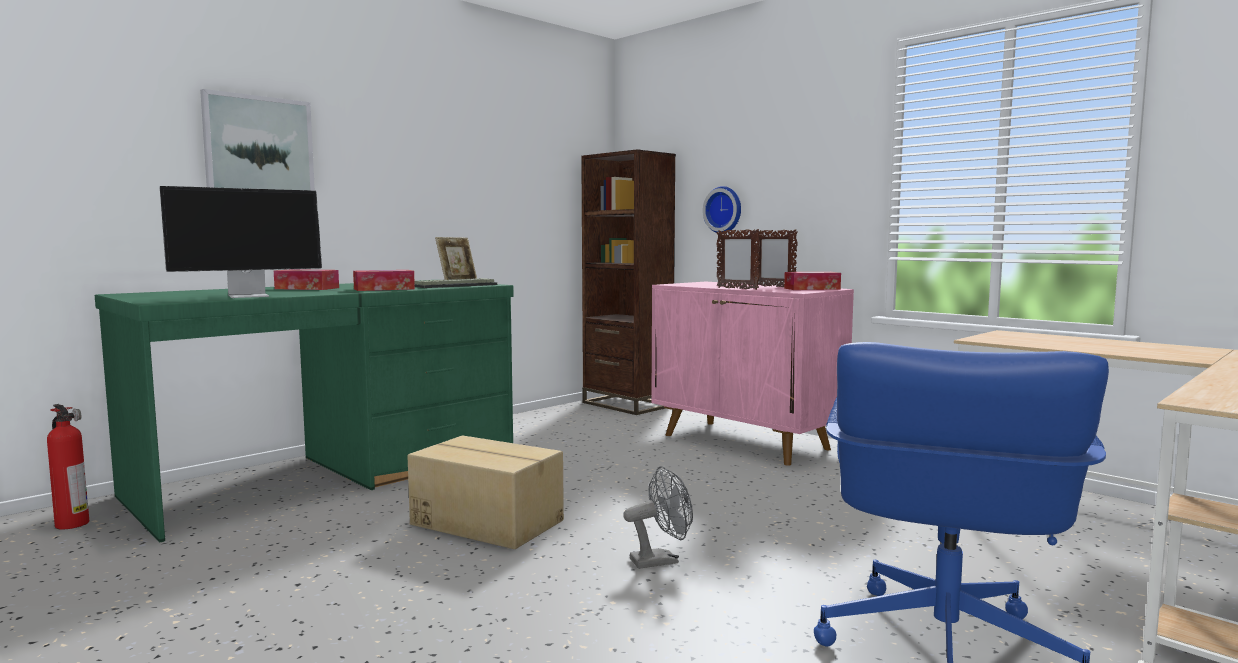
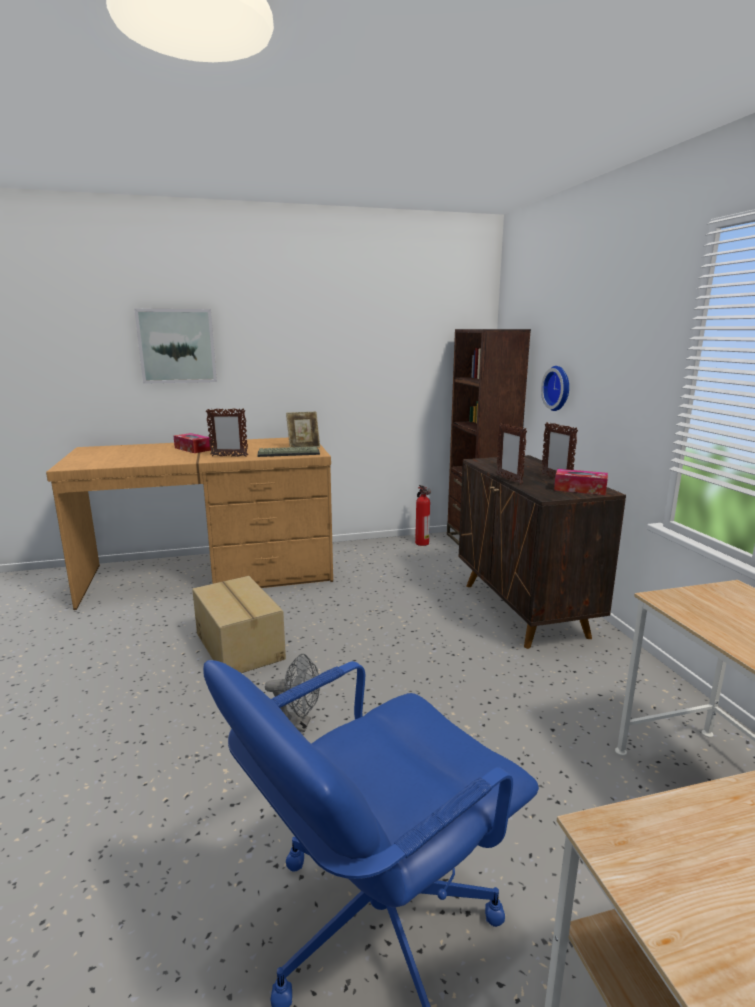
camera: 30 degrees right, 10 degrees up
(71, 523) = (58, 583): fire extinguisher -> fire extinguisher (421, 543)
(250, 296) = (129, 461): monitor -> none
(332, 475) = (211, 574): green desk -> brown desk
(384, 289) = (229, 456): tissue box -> picture frame
(746, 442) = (524, 610): pink cabinet -> brown cabinet

